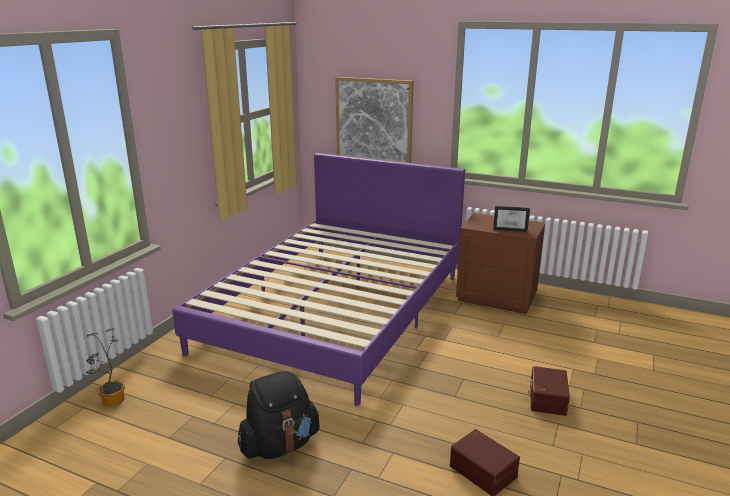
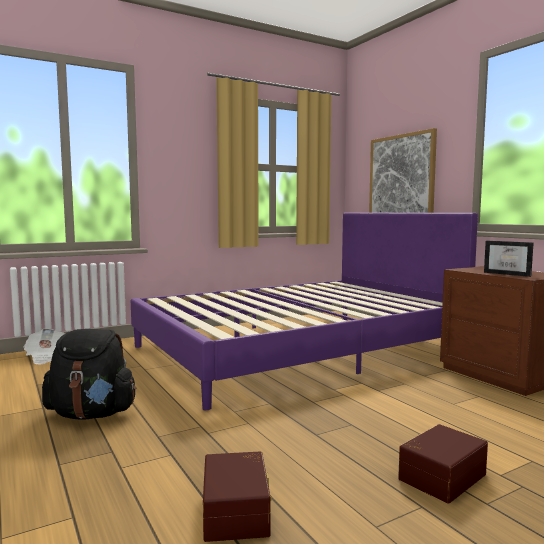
camera: 35 degrees right, 15 degrees down
(111, 402) = (46, 357): potted plant -> newspaper

